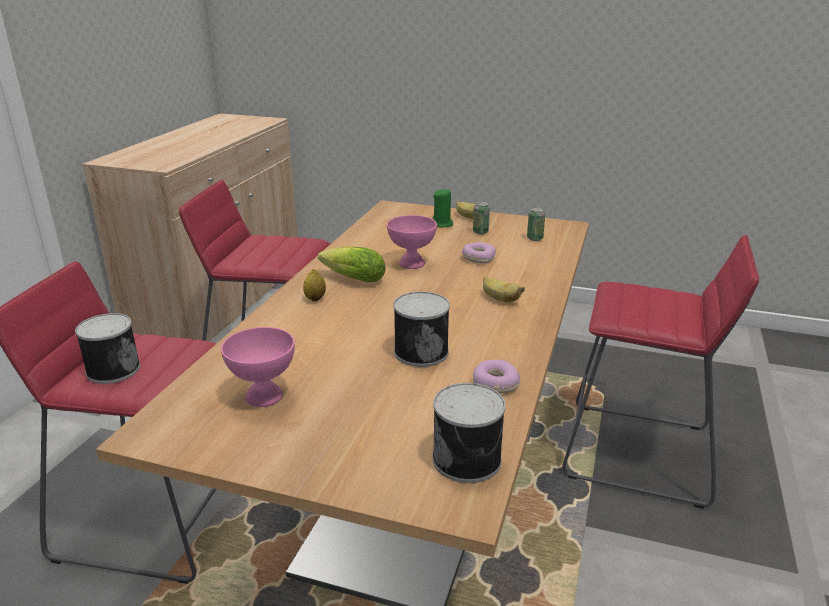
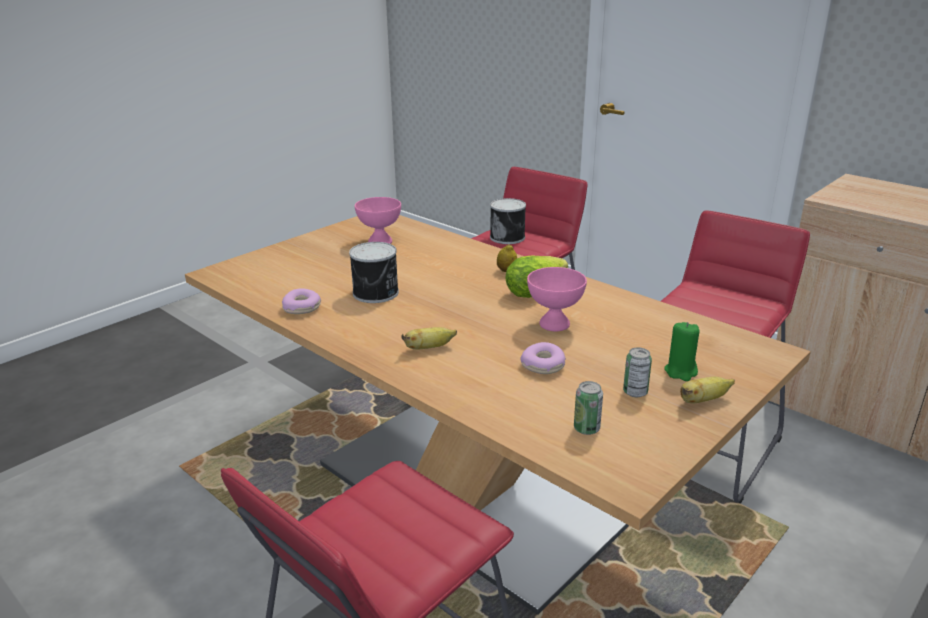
camera: 115 degrees right, 0 degrees up
(468, 459) = (245, 281): can -> none

